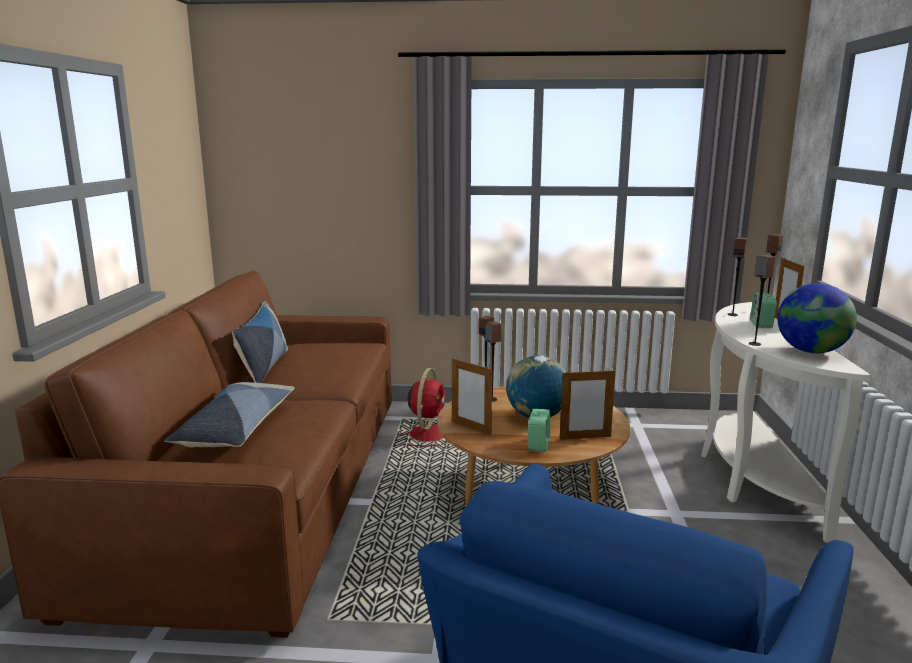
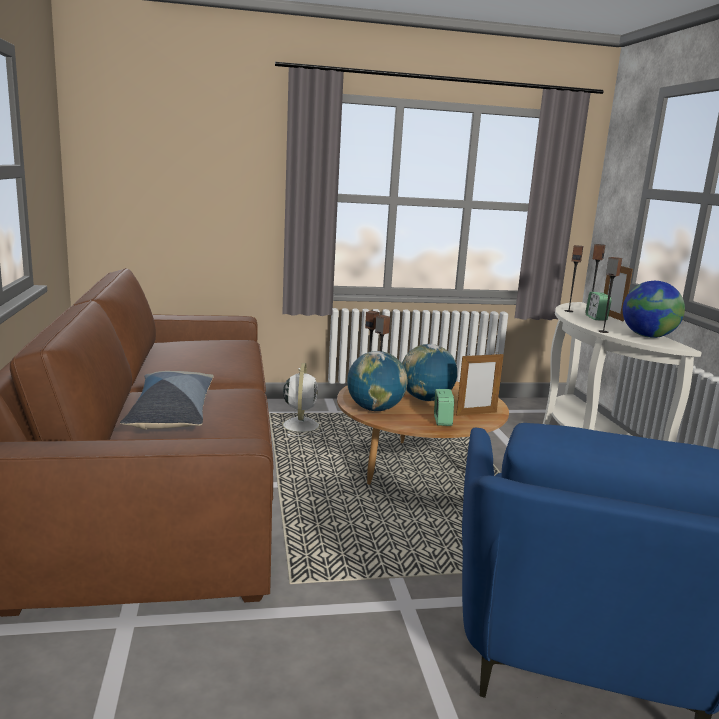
camera: 15 degrees left, 0 degrees up
(264, 367) = (154, 362): pillow -> none
(428, 433) = (301, 425): red fan -> white fan
(471, 427) = (375, 409): picture frame -> globe

